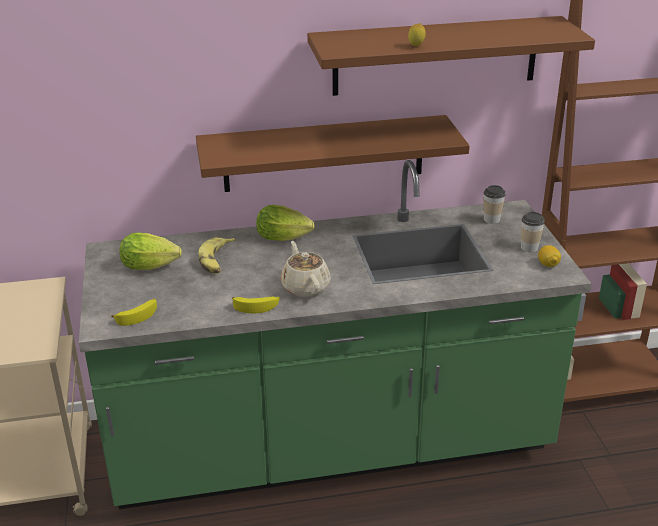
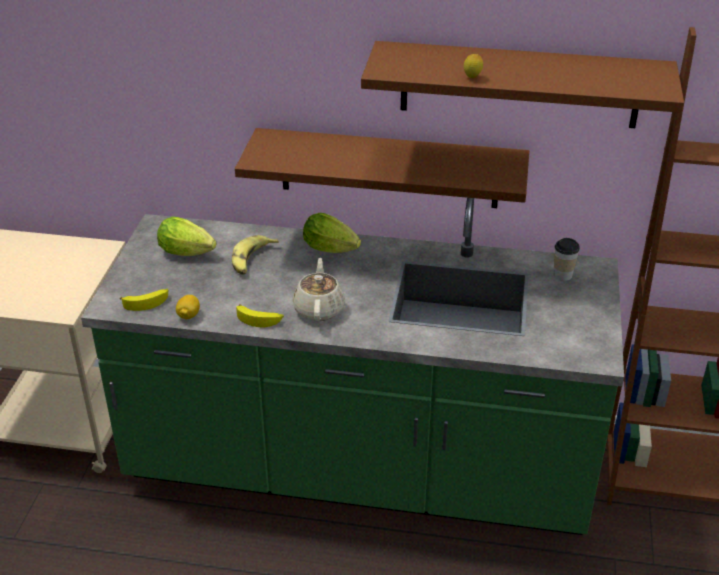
camera: 20 degrees right, 5 degrees up
(529, 247) = (582, 318): cup -> none
(548, 264) = (589, 343): lemon -> lemon (189, 315)

